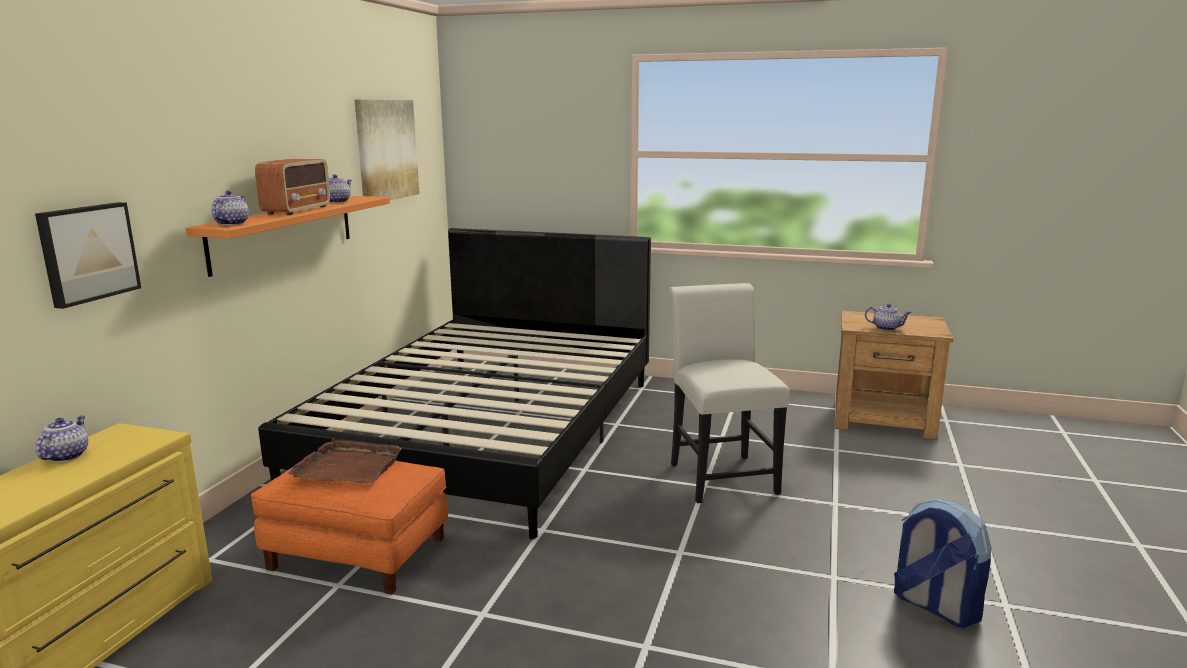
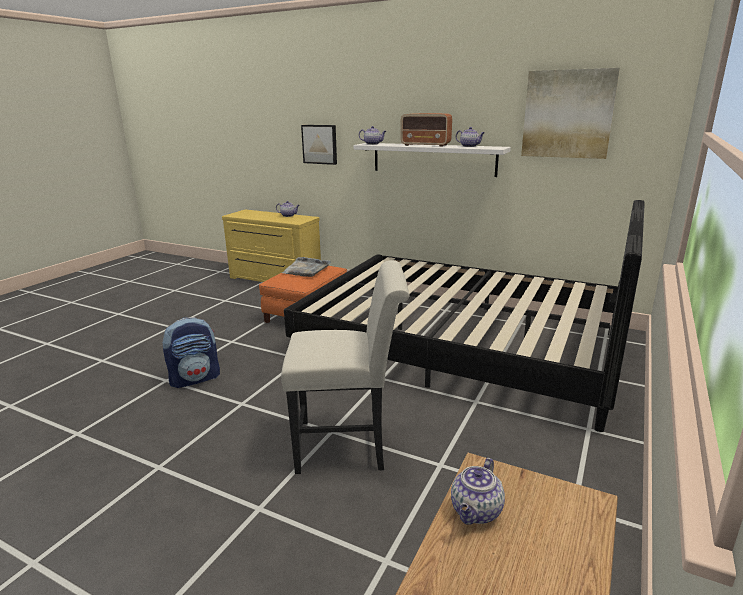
camera: 100 degrees right, 5 degrees up
(284, 232) = (433, 159): orange shelf -> white shelf
(348, 466) = (306, 269): brown tray -> grey tray
(934, 606) = (79, 510): backpack -> backpack (195, 378)

